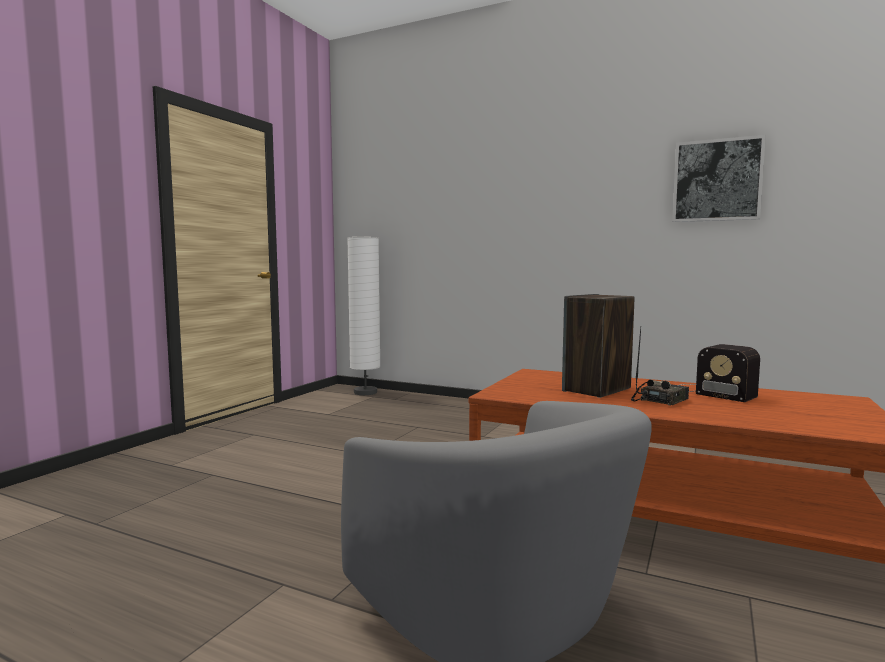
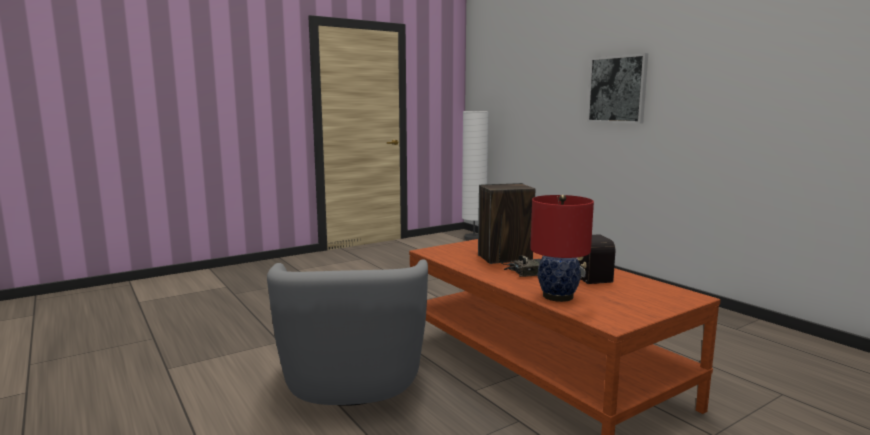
camera: 30 degrees right, 5 degrees up
(717, 180) = (762, 64): picture -> picture (617, 89)
(761, 419) = (557, 296): none -> red table lamp

